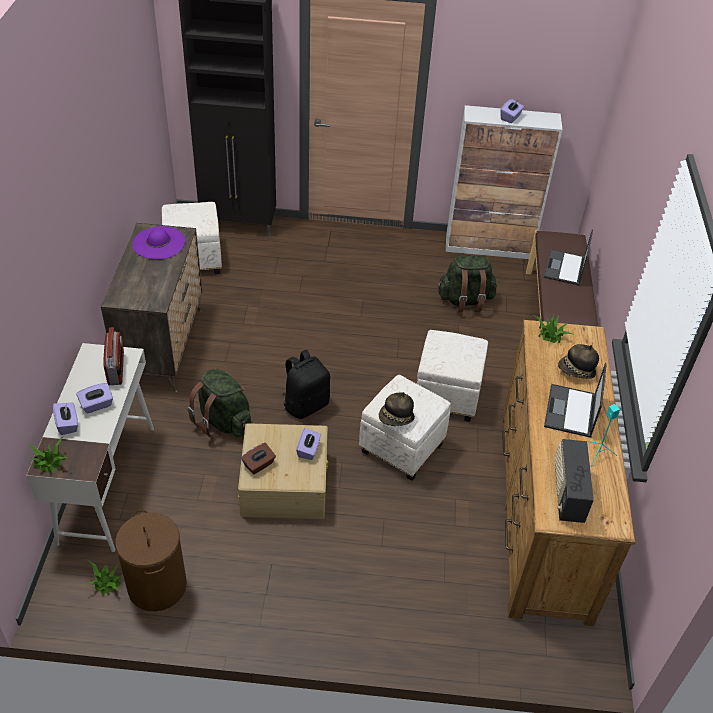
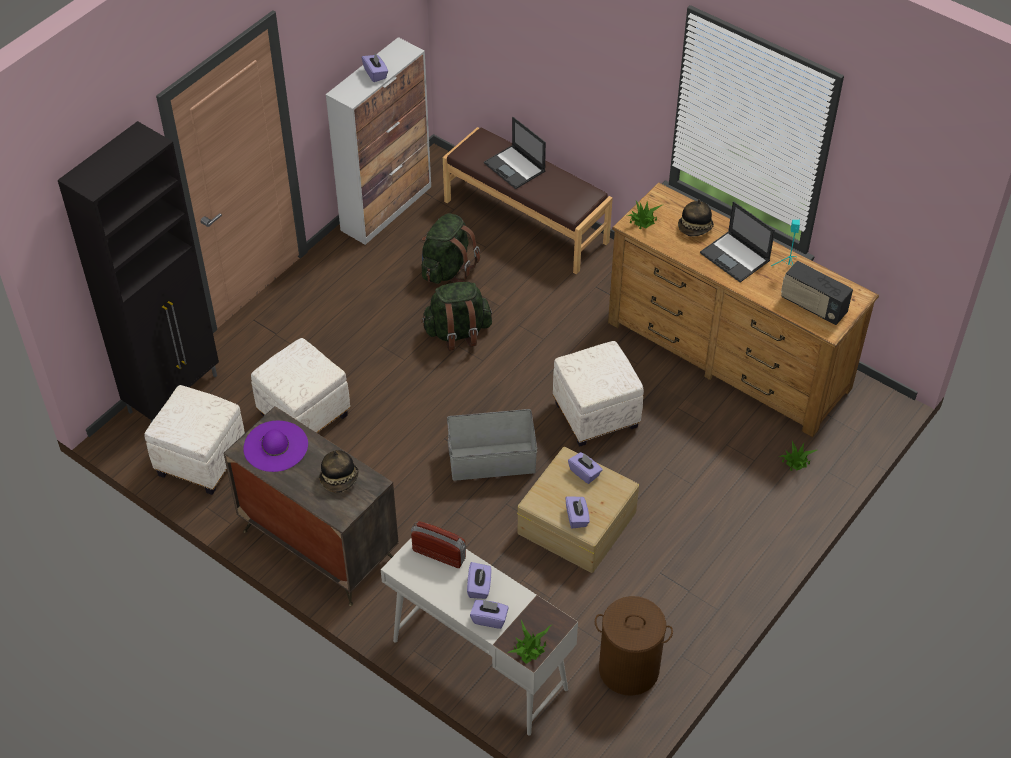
camera: 55 degrees left, 5 degrees up
(106, 582) = (600, 708): potted plant -> potted plant (795, 461)
(223, 422) = (466, 536): green backpack -> green backpack (457, 332)
(259, 465) = (577, 517): brown tissue box -> purple tissue box
(306, 404) = (491, 460): black backpack -> grey storage box
(396, 418) = (609, 386): hat -> hat (340, 479)
(447, 397) = (559, 350): white ottoman -> white ottoman (305, 415)

